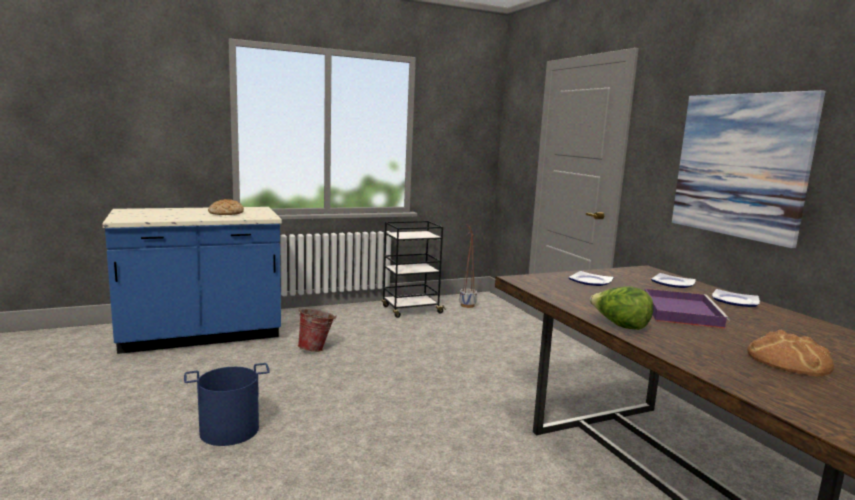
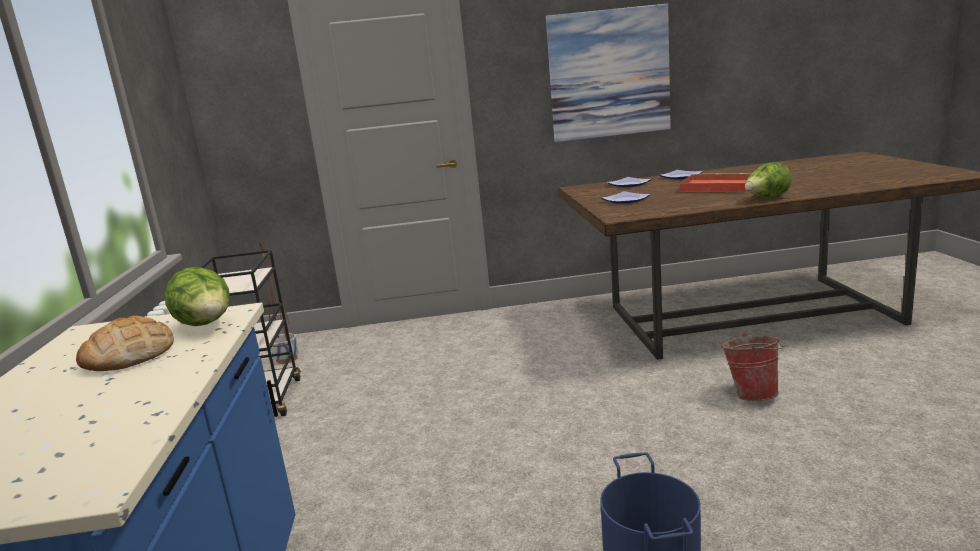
camera: 70 degrees left, 5 degrees up
(252, 216) = (207, 326): none -> lettuce
(316, 349) = (368, 496): bucket -> bucket (751, 394)
(680, 311) = (715, 187): purple tray -> red tray
(788, 360) = (817, 177): bread -> none

